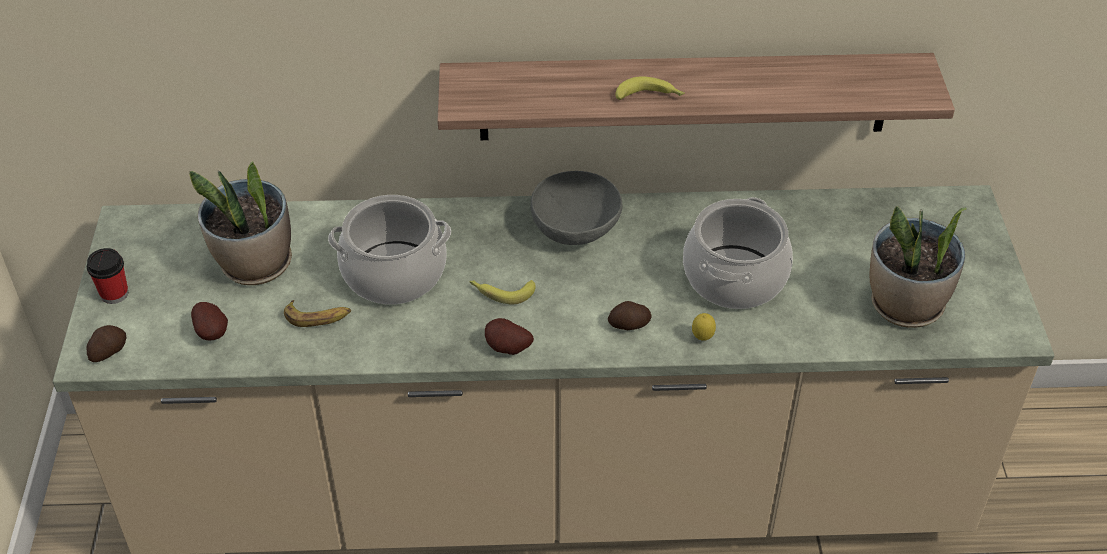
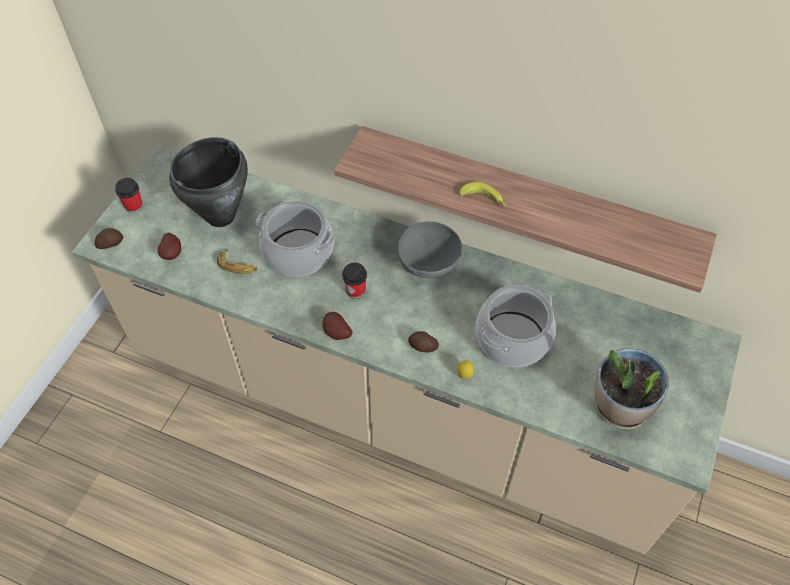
camera: 25 degrees right, 10 degrees up
(255, 265) = (221, 216): potted plant -> black cooking pot
(501, 292) = (355, 291): banana -> cup

